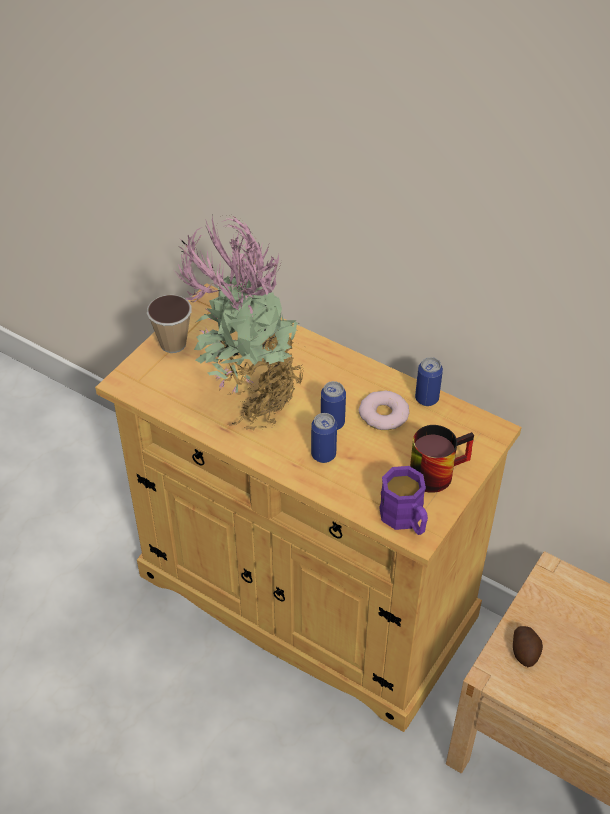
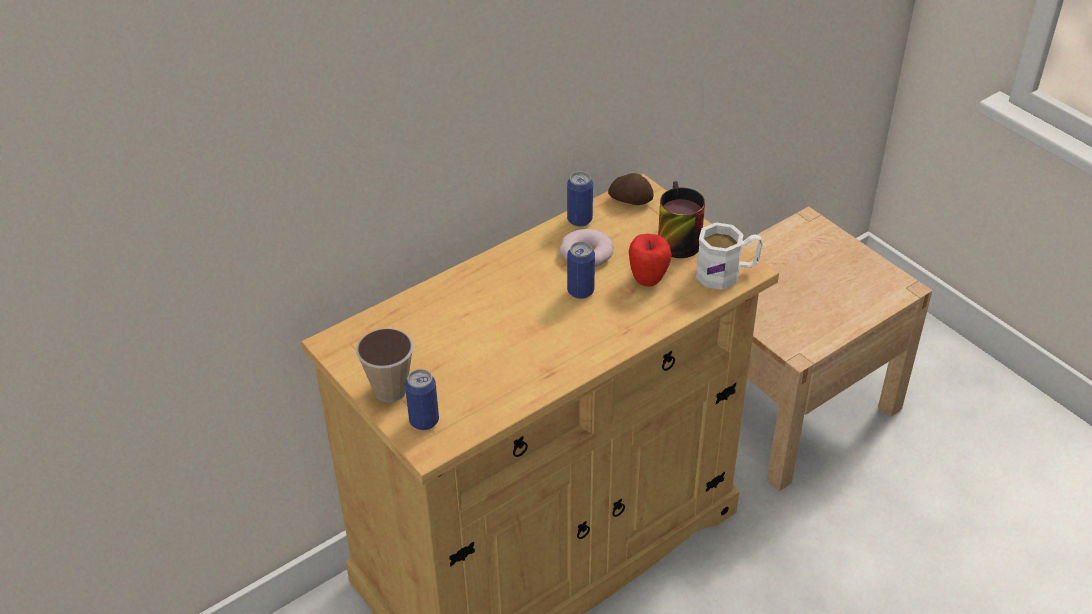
camera: 70 degrees left, 5 degrees down
(249, 398) = (513, 344): potted plant -> none
(323, 455) = (621, 308): can -> can (424, 421)
(369, 464) = (648, 279): none -> apple
(405, 519) = (727, 273): purple mug -> white mug
(525, 651) = (782, 322): potato -> potato (631, 199)

